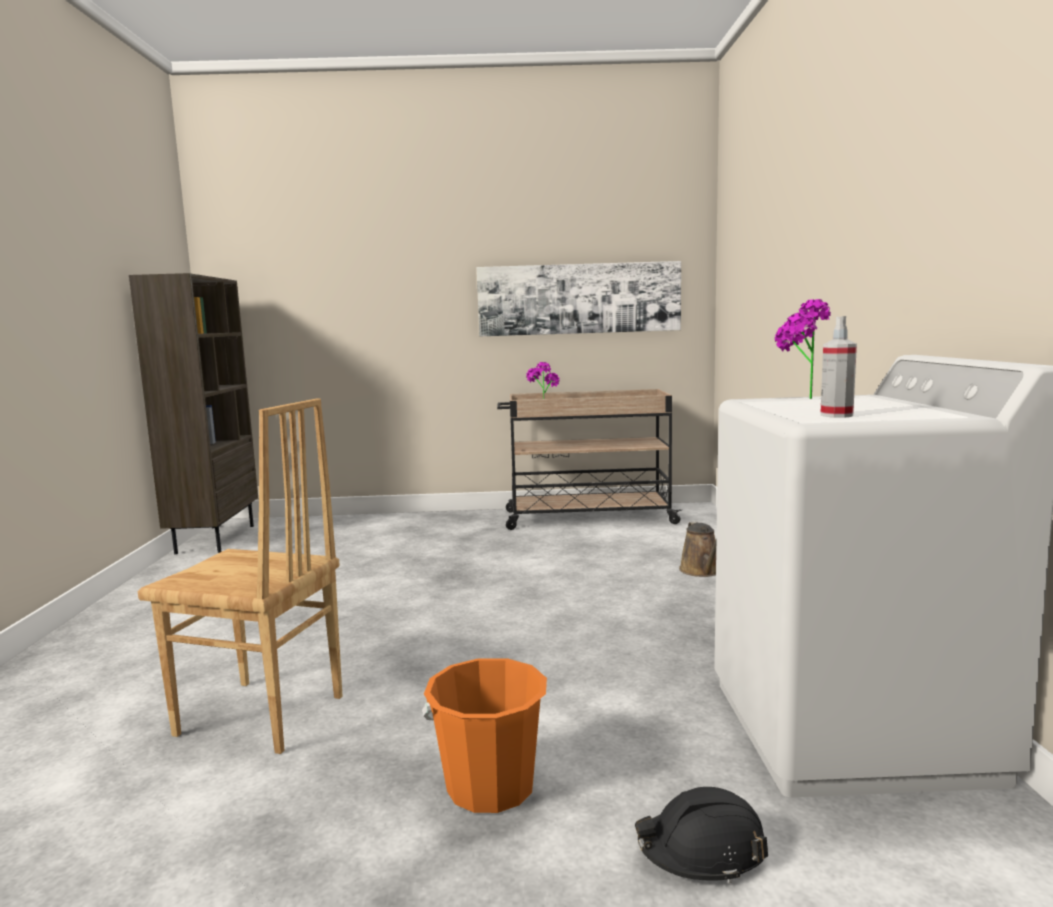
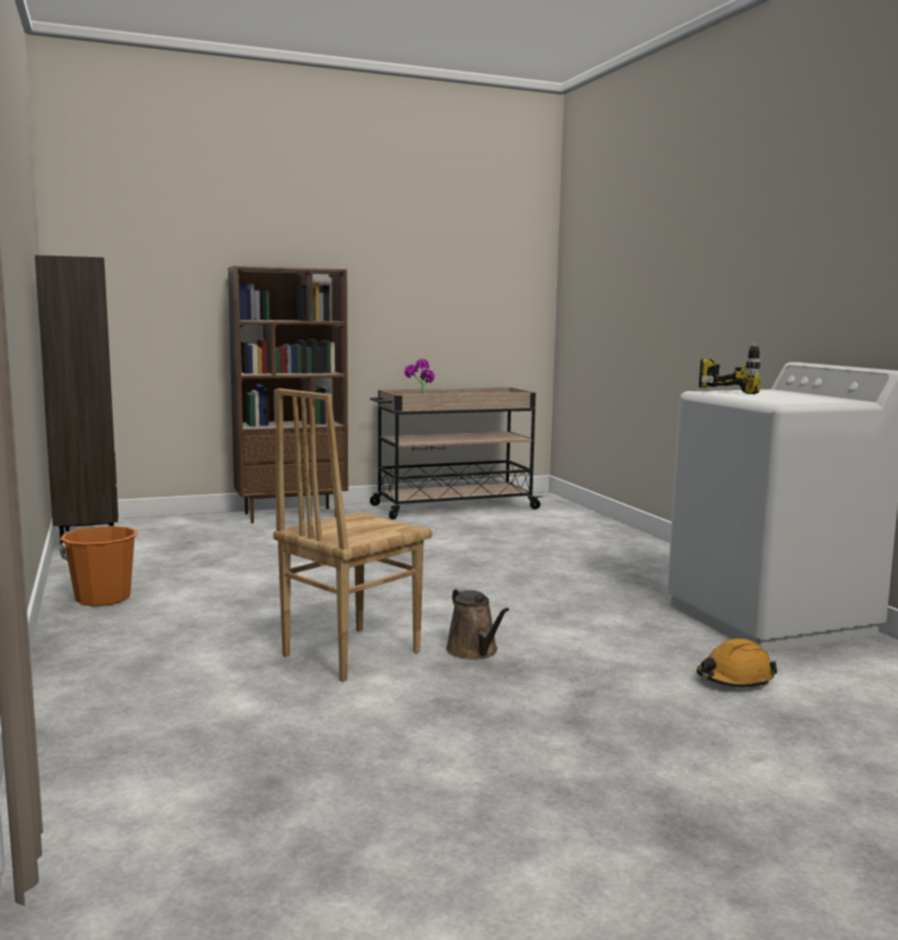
camera: 20 degrees left, 0 degrees up
(260, 717) = (349, 653): brown chair -> brown chair turned 135 degrees clockwise
(420, 519) = (291, 515): none -> brown bookcase
(490, 787) = (575, 668): orange bucket -> orange bucket (103, 598)
(579, 299) = (440, 300): picture -> none
(702, 571) = (591, 540): brown watering can -> brown watering can (474, 651)
(702, 851) = (734, 679): black hard hat -> orange hard hat
(798, 399) = (734, 391): potted plant -> power drill
(836, 415) = (786, 400): spray bottle -> none

